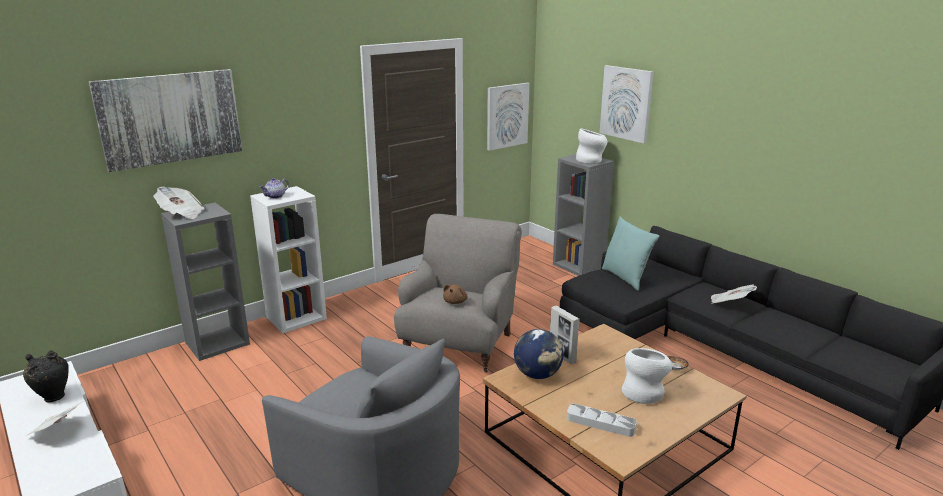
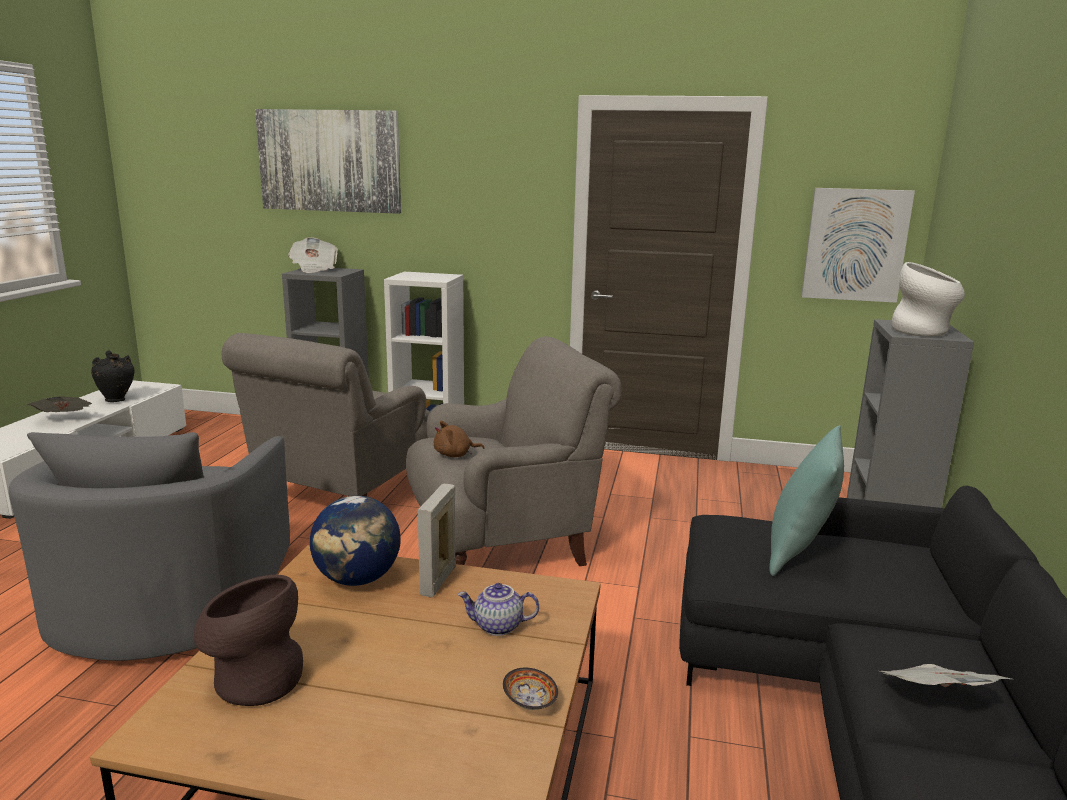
camera: 50 degrees right, 5 degrees down
(275, 196) = (415, 276): teapot -> teapot (497, 627)
(325, 372) = (341, 496): none -> grey armchair
(600, 423) = (253, 679): grey tray -> brown vase
(626, 103) = (1011, 215): picture -> none
(643, 392) = (402, 692): white vase -> none

